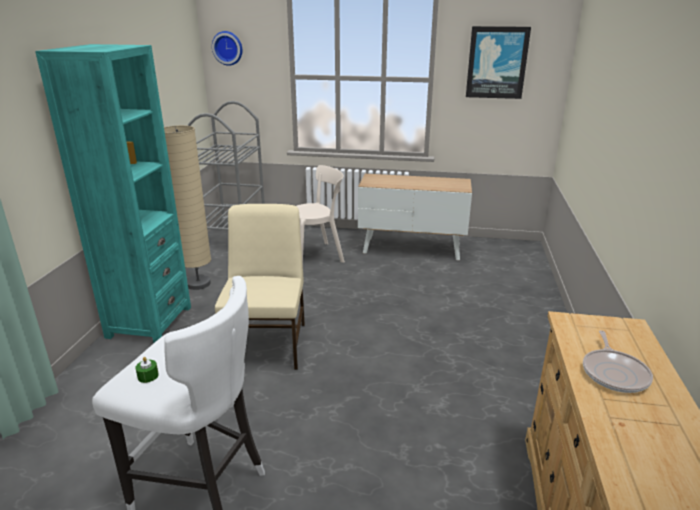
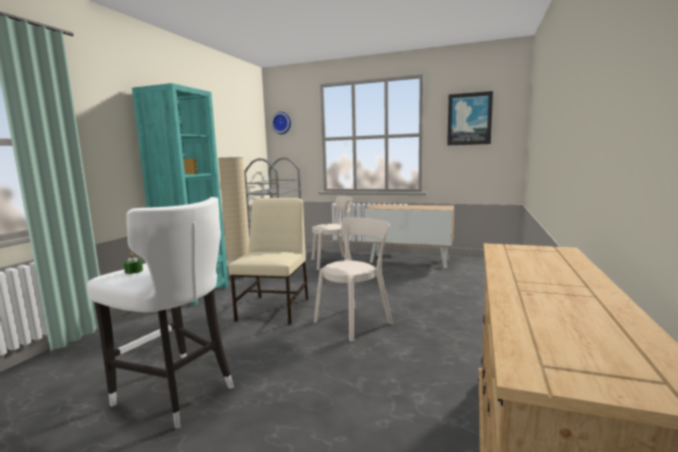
camera: 10 degrees right, 15 degrees down
(373, 359) = (355, 321): none -> beige chair
(614, 373) = (534, 269): frying pan -> none

